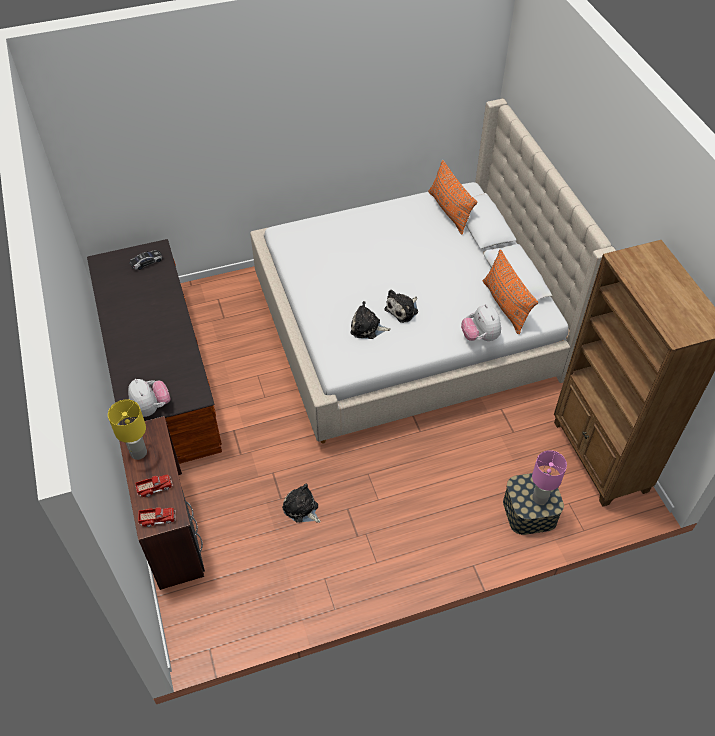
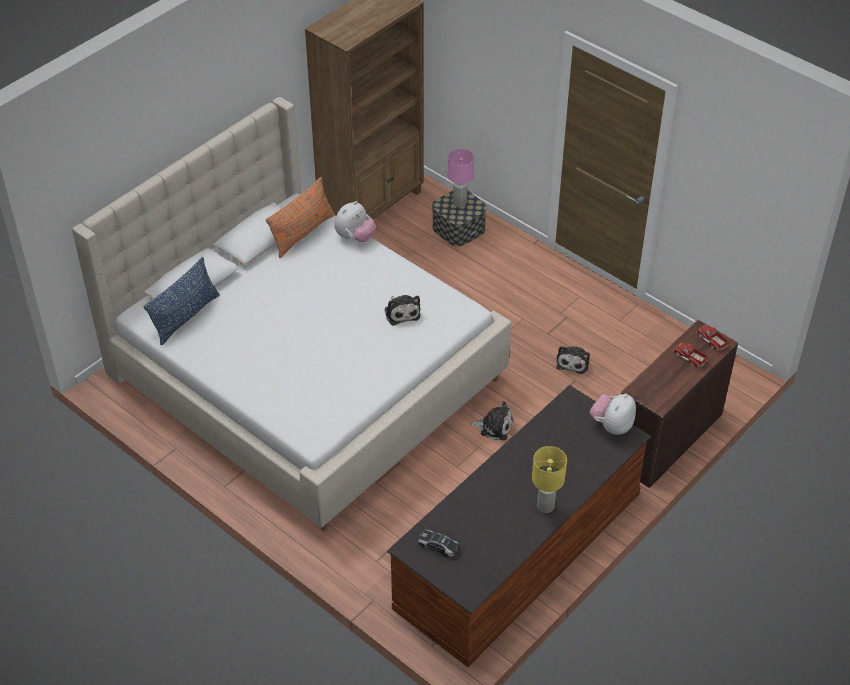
camera: 120 degrees left, 5 degrees down
(138, 453) = (671, 386): yellow table lamp -> yellow table lamp (546, 506)
(403, 310) = (359, 297): plush toy -> plush toy (494, 426)
(449, 211) = (186, 317): orange pillow -> blue pillow

